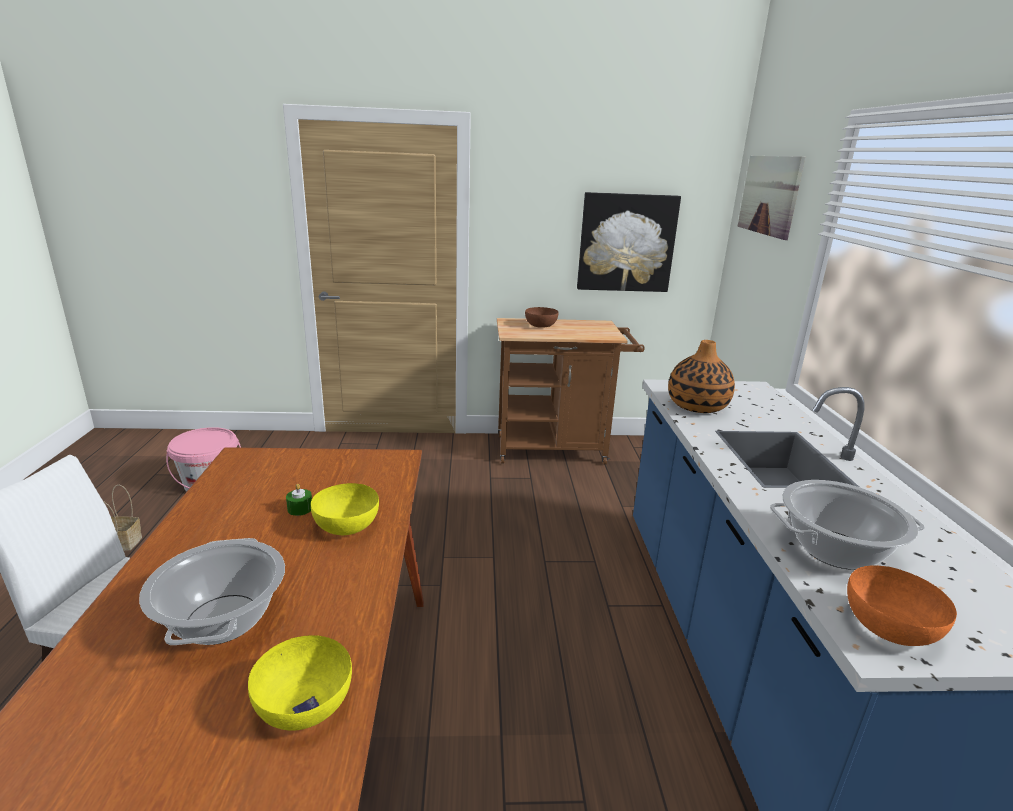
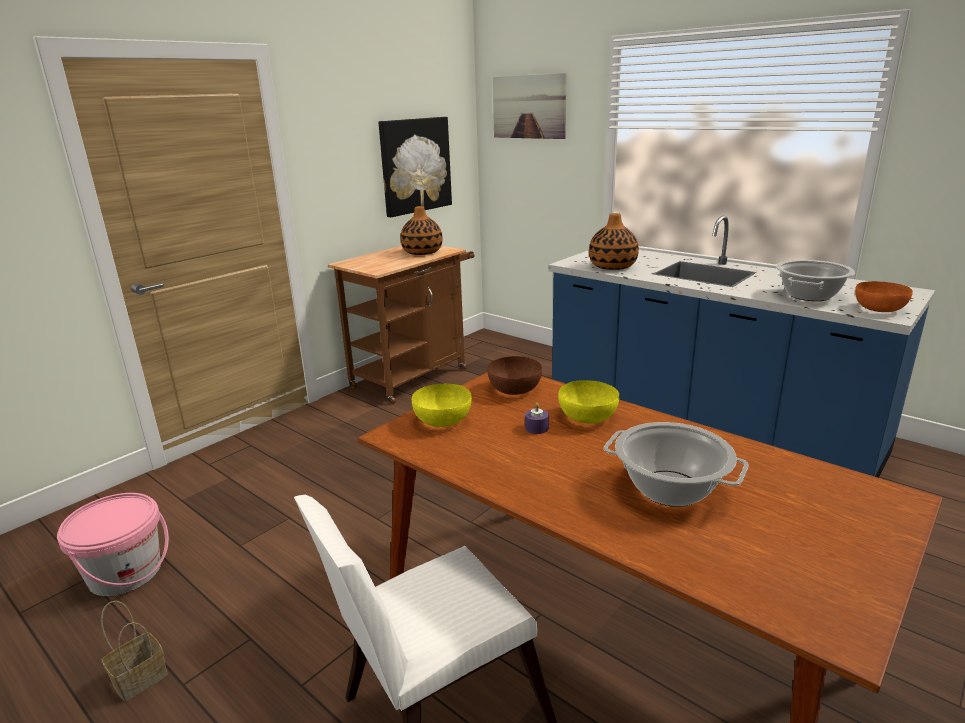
camera: 45 degrees left, 0 degrees up
(300, 509) = (536, 428): green candle -> purple candle
(305, 703) = (794, 477): yellow bowl -> yellow bowl (442, 419)
(541, 326) = (381, 258): brown bowl -> brown bowl (515, 389)
(585, 331) = (422, 252): none -> vase

